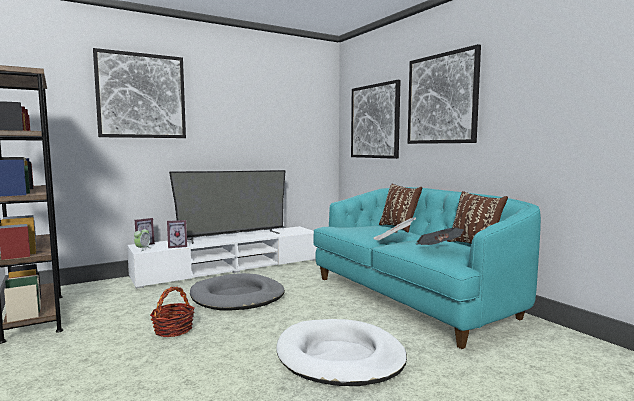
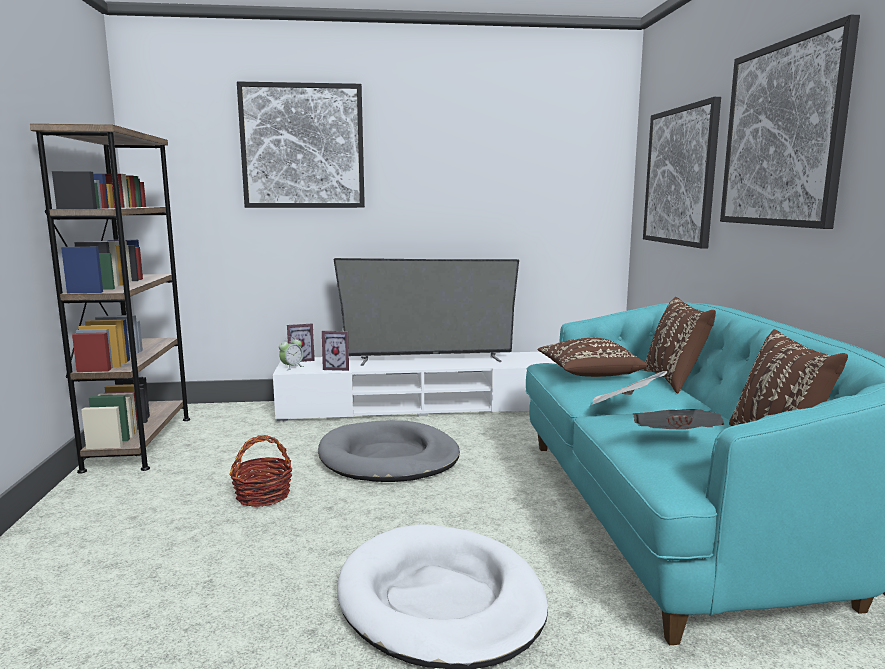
camera: 25 degrees right, 5 degrees up
(356, 228) = (588, 374): none -> brown pillow

